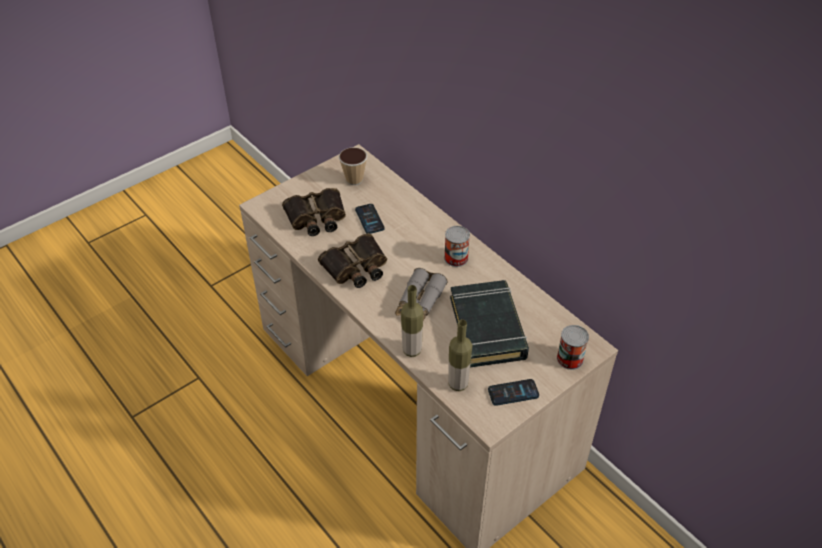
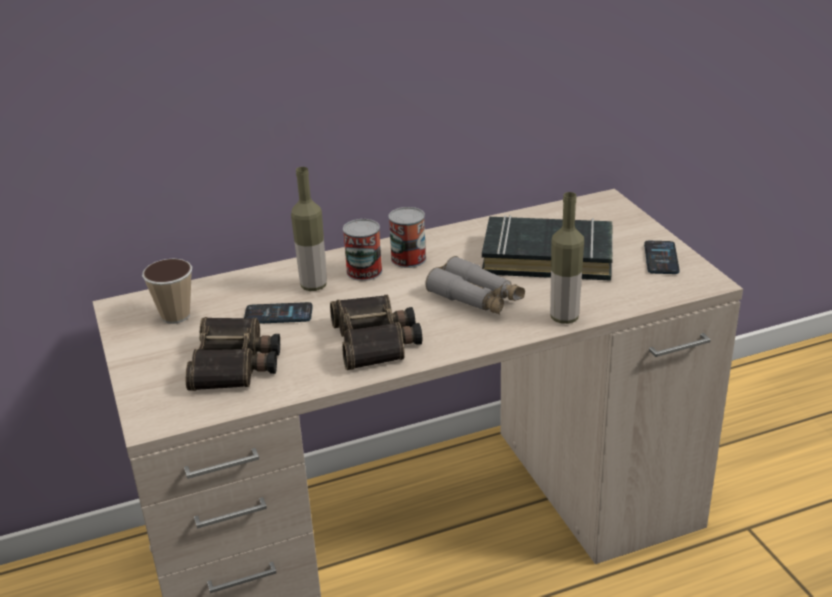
camera: 70 degrees left, 15 degrees down
(458, 384) = (636, 292): bottle -> bottle (314, 286)
(570, 359) = (618, 216): can -> can (364, 271)

